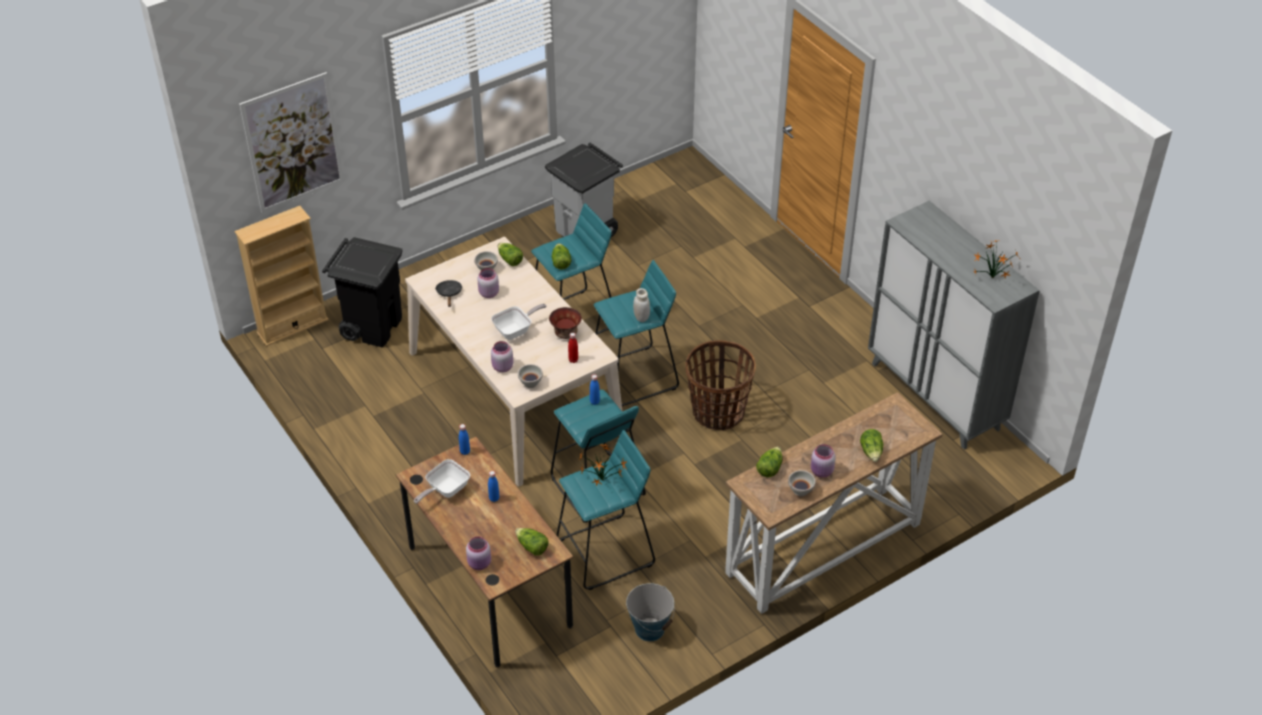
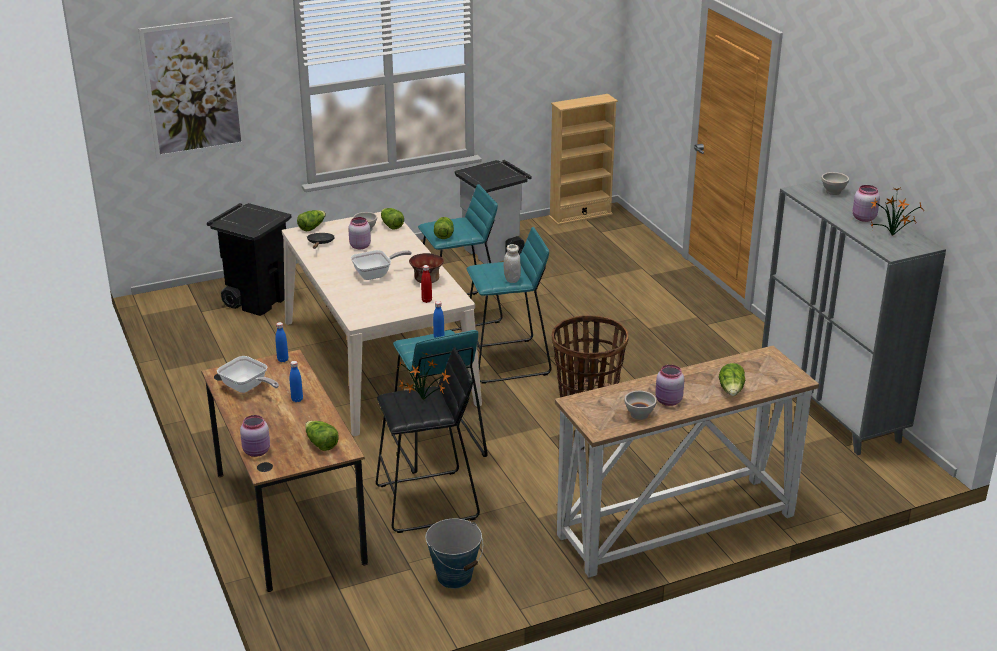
camera: 10 degrees right, 15 degrees down
(292, 326) = (180, 293): beige bookcase -> beige bookcase (580, 215)
(445, 490) = (247, 388): frying pan -> frying pan turned 105 degrees counterclockwise
(502, 367) = (350, 299): pink jar -> pink jar (863, 218)
(530, 383) = (374, 313): white bowl -> white bowl (833, 192)
(606, 552) = (428, 502): turquoise stool -> black stool
(769, 468) = (608, 392): lettuce -> lettuce (312, 227)

